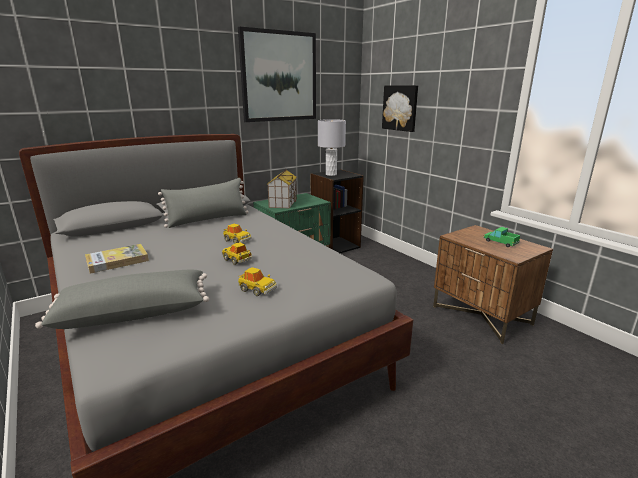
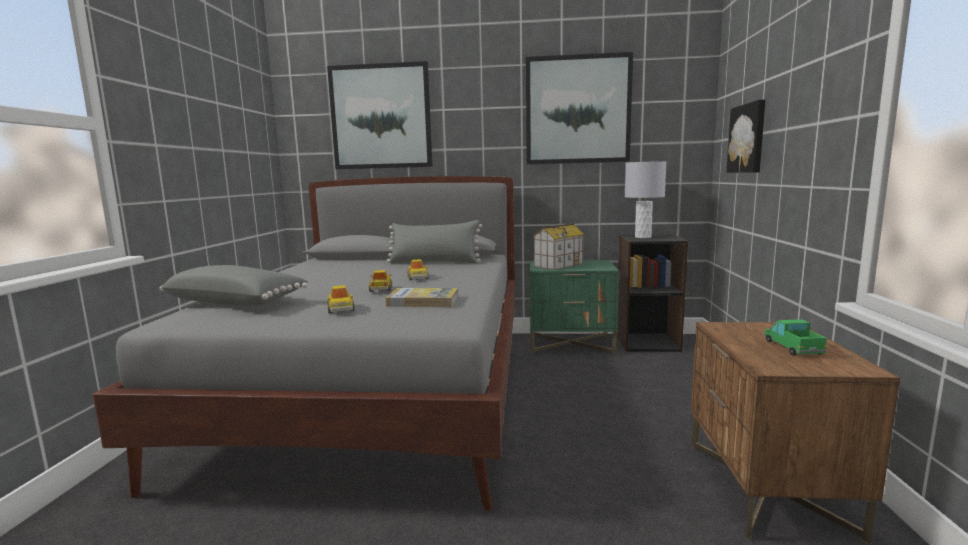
camera: 40 degrees right, 10 degrees down
(97, 73) = (381, 117): none -> picture
(117, 261) = (305, 275): book -> book (423, 301)

